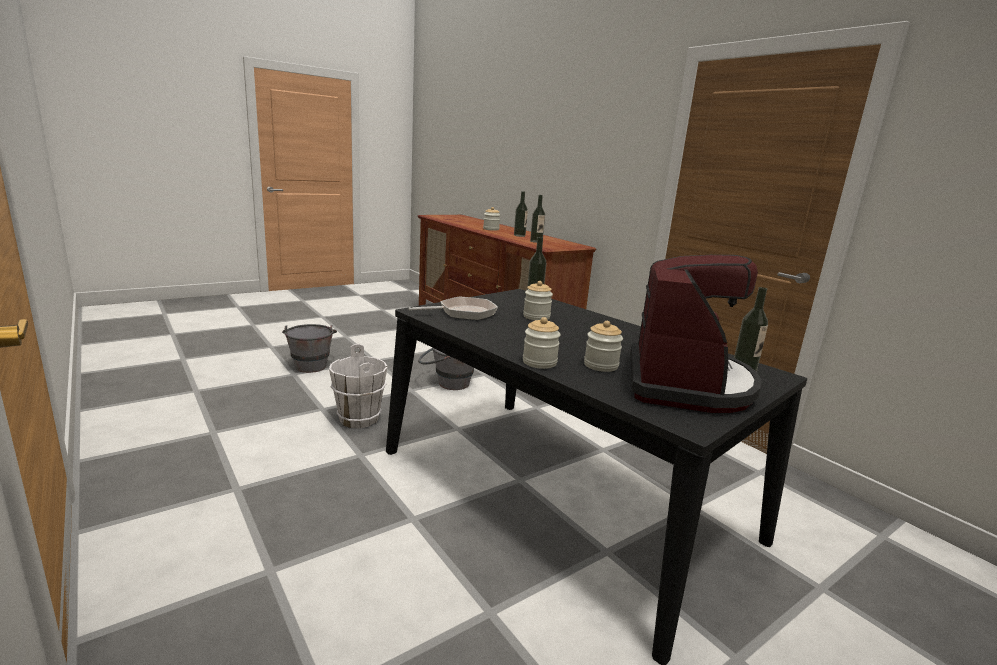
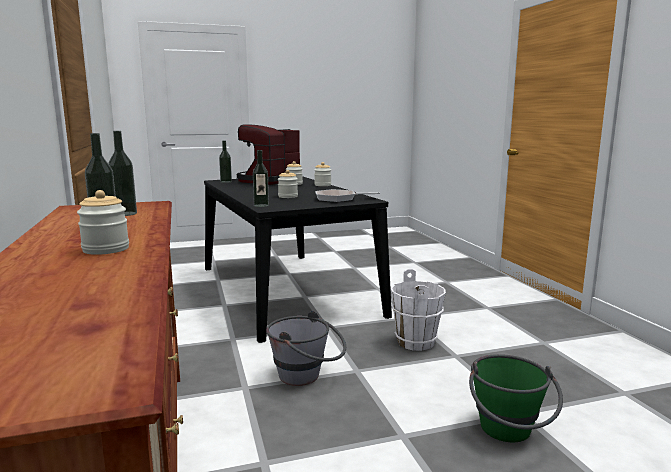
camera: 160 degrees left, 5 degrees down
(311, 364) = (508, 434): grey bucket -> green bucket

